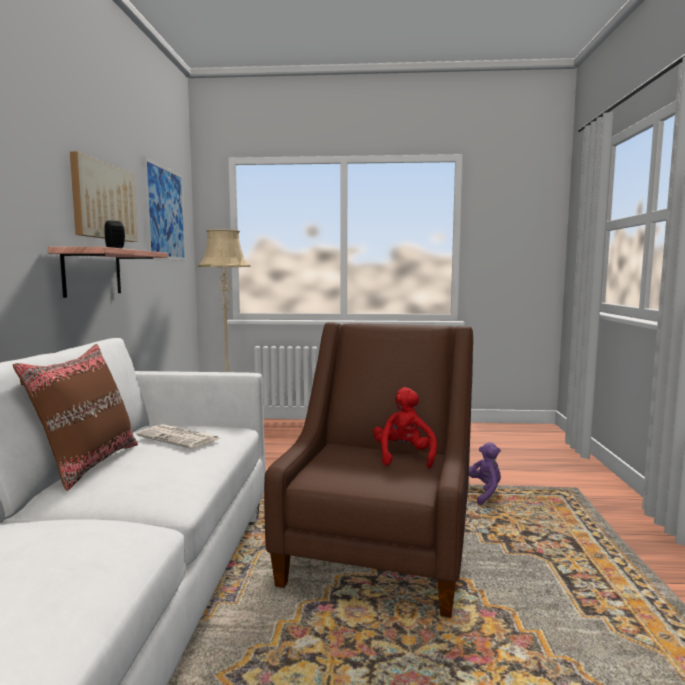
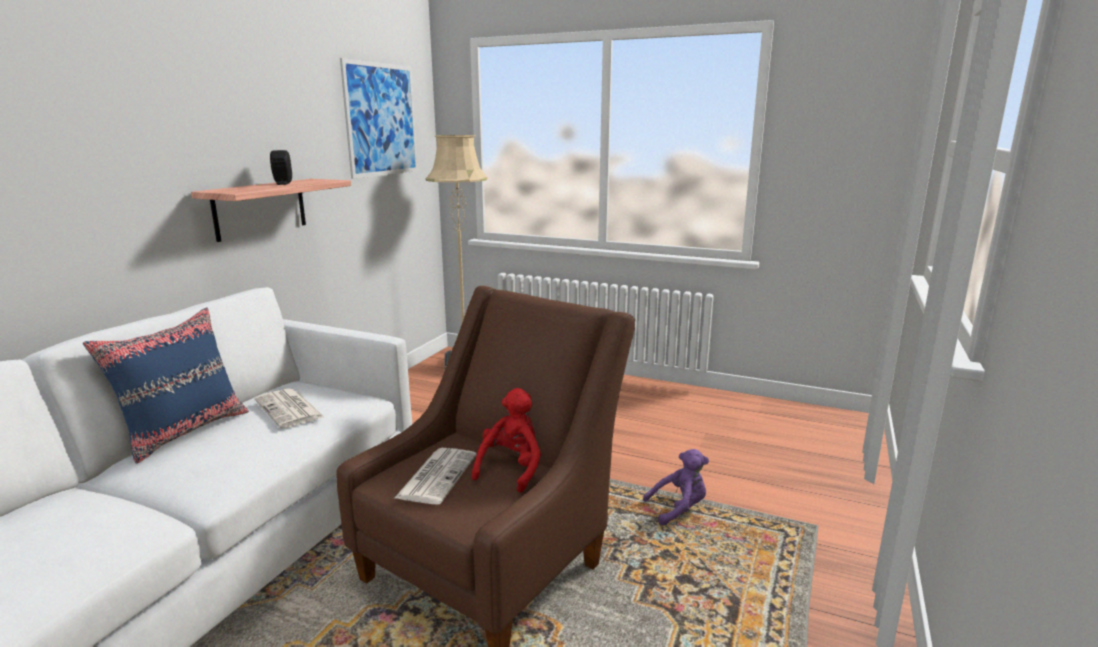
camera: 20 degrees right, 10 degrees up
(88, 464) = (184, 431): brown pillow -> blue pillow
(104, 201) = (276, 126): picture -> none
(351, 468) = (437, 475): none -> newspaper

